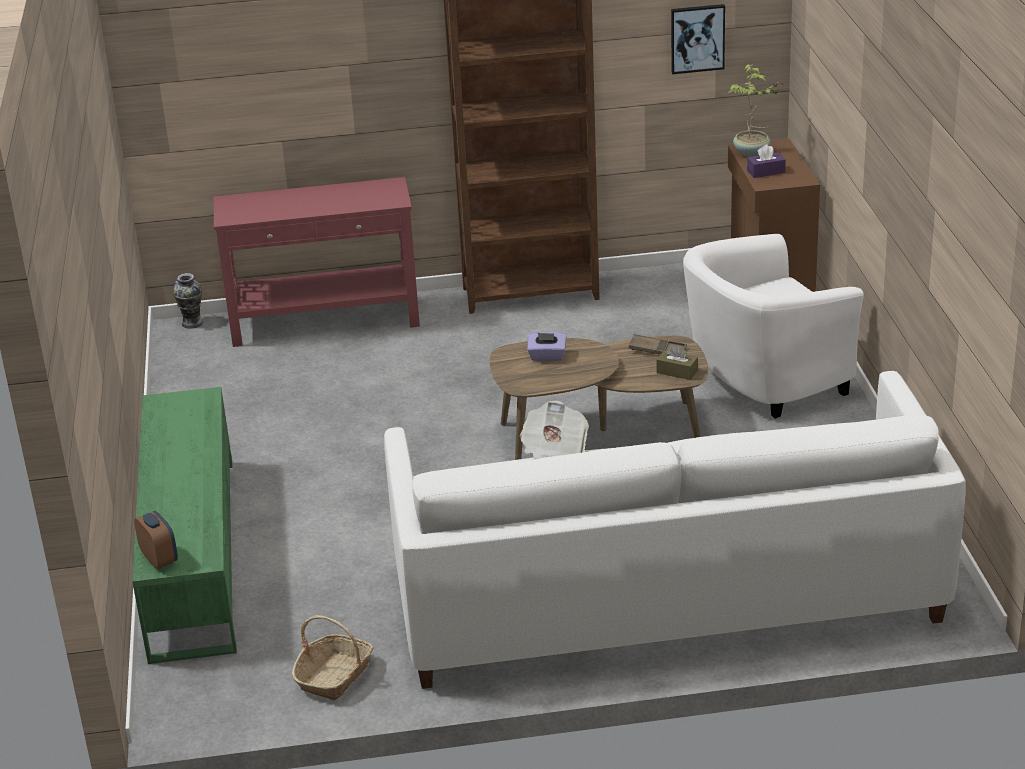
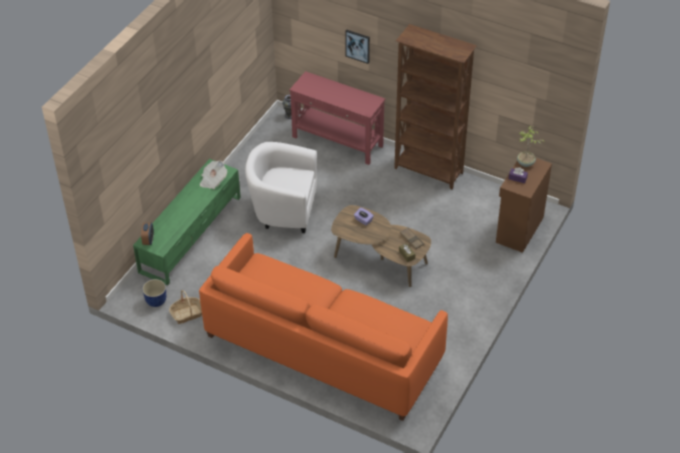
camera: 35 degrees right, 15 degrees up
(243, 688) = (156, 301): none -> planter
(554, 454) = (303, 274): newspaper -> newspaper (213, 180)
(664, 594) = (323, 348): white sofa -> orange sofa
(697, 38) = (526, 98): picture -> picture (358, 46)
(762, 382) = (466, 271): white armchair -> white armchair (283, 209)

